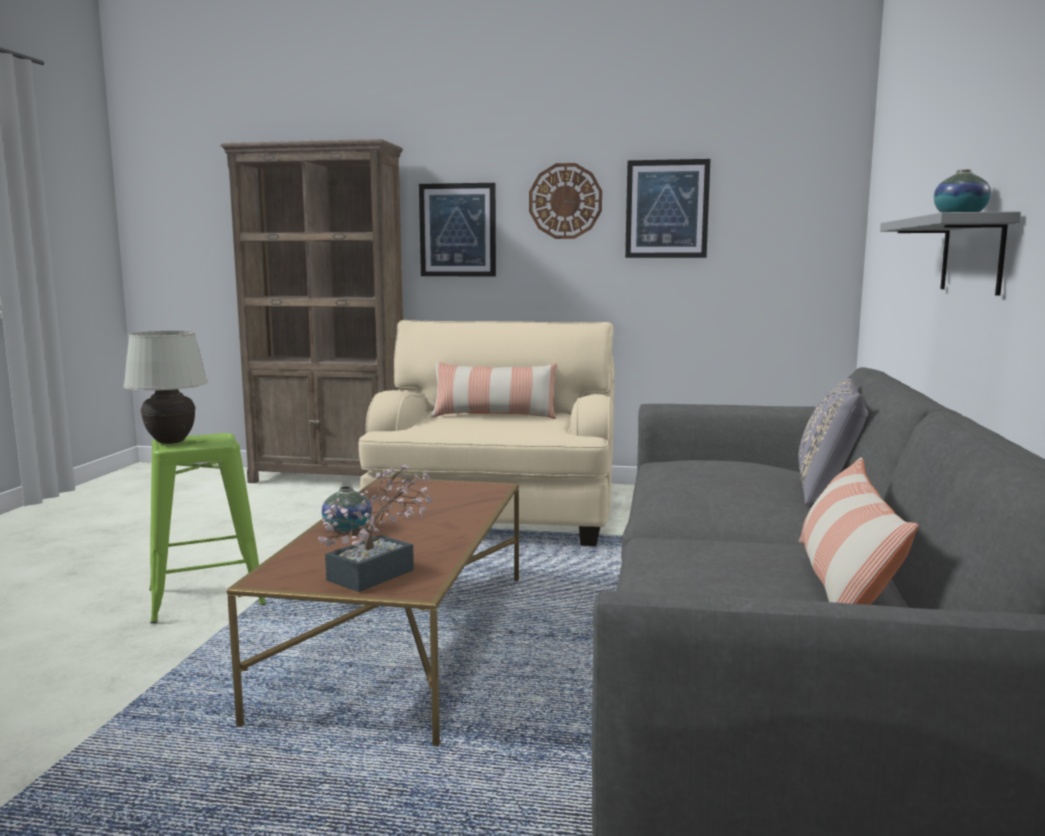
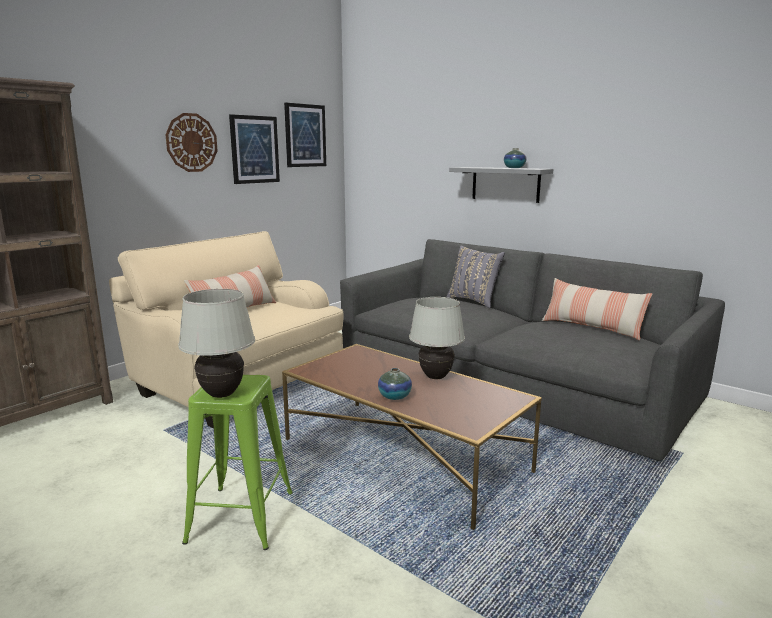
camera: 60 degrees left, 5 degrees up
(379, 572) = (485, 401): potted plant -> none
(441, 535) = (435, 377): none -> white table lamp
(458, 230) = (109, 166): picture -> picture (305, 135)

